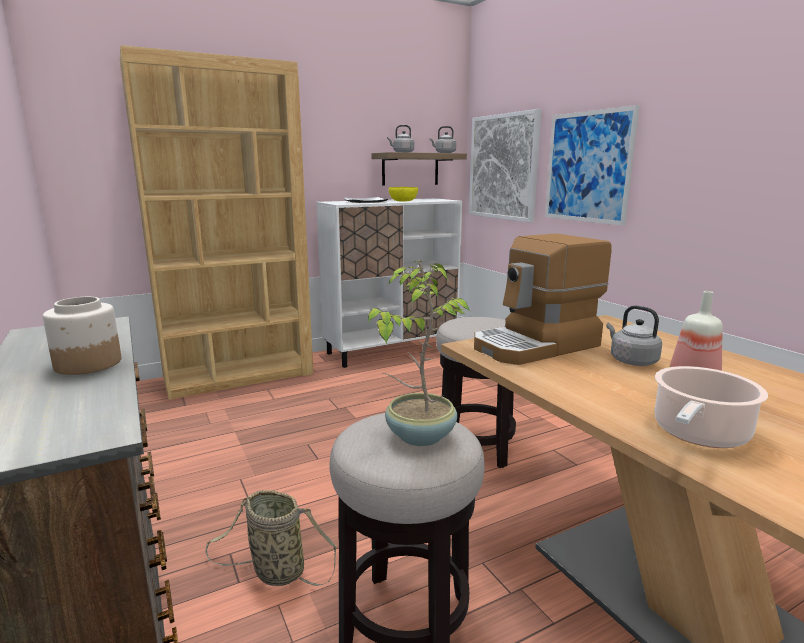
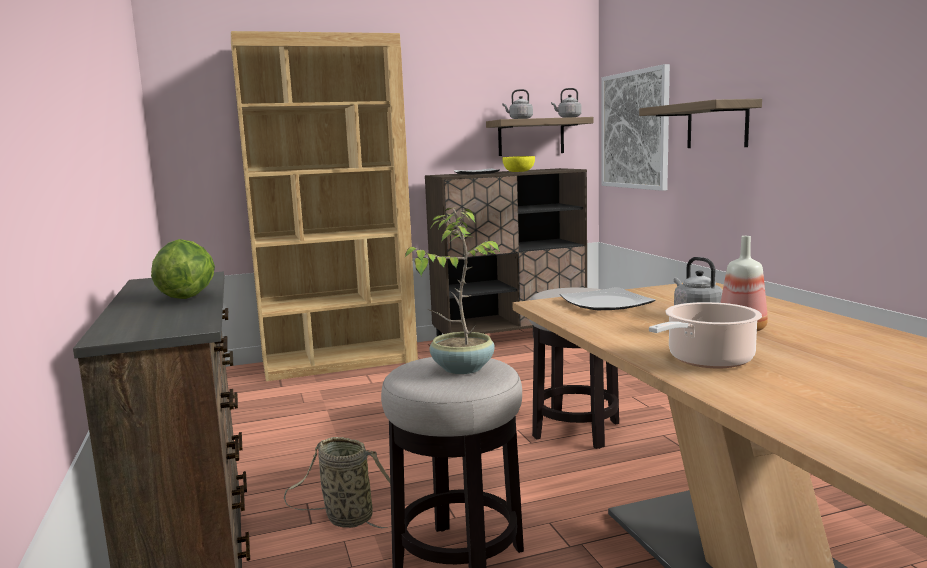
camera: 10 degrees right, 5 degrees down
(87, 364) = (187, 297): jar -> lettuce
(391, 350) = (510, 340): white cabinet -> brown cabinet
(536, 346) = (607, 303): coffee machine -> plate
(587, 167) = (717, 125): picture -> shelf

